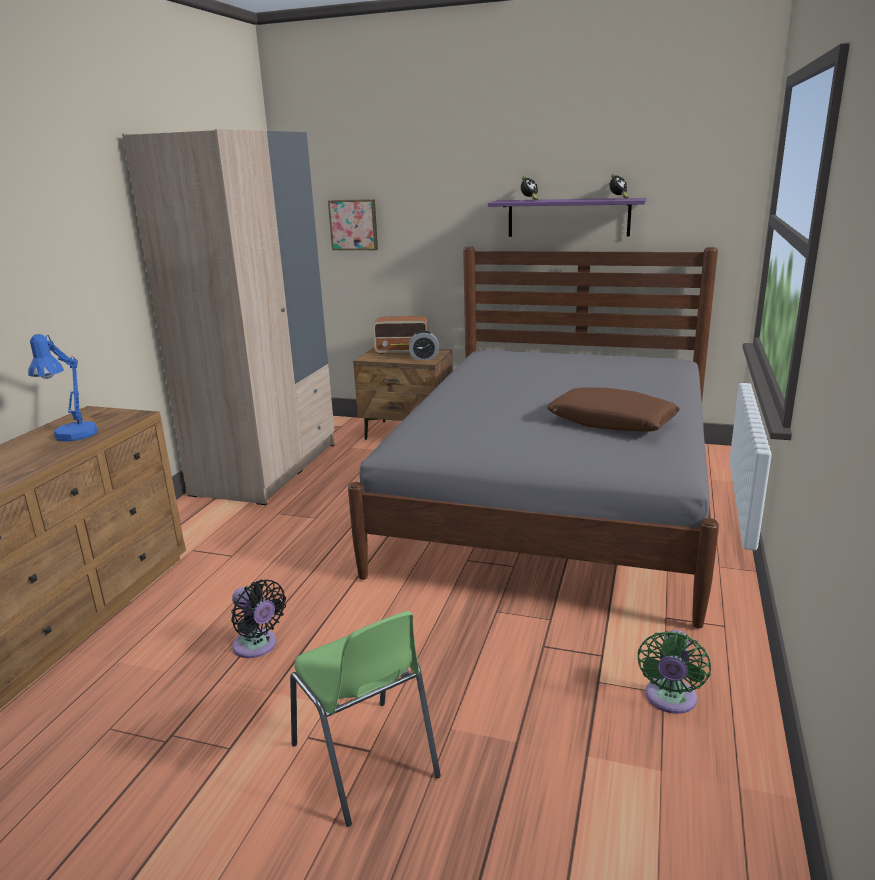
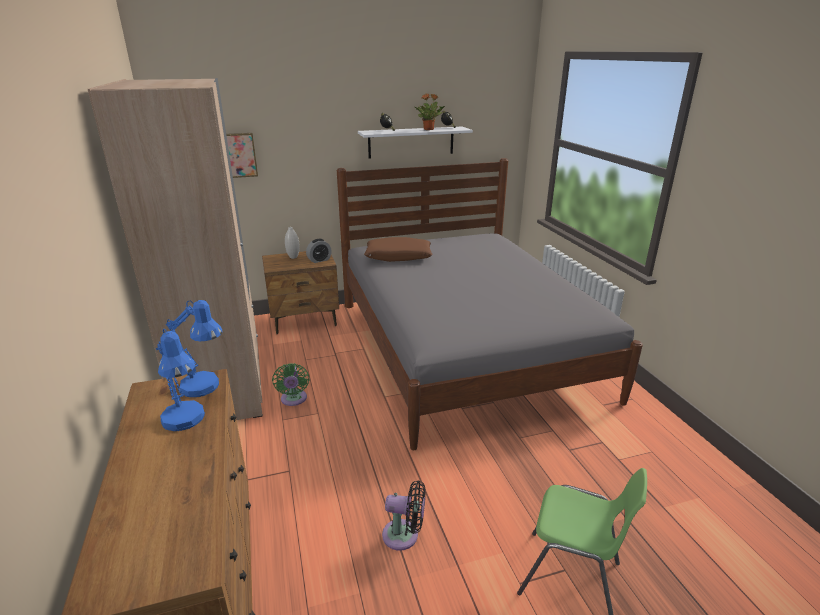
camera: 35 degrees left, 5 degrees up
(122, 420) = (205, 389): none -> blue table lamp
(402, 351) = (293, 257): radio -> white vase
(568, 218) = (411, 142): purple shelf -> white shelf
(585, 199) = (429, 129): none -> potted plant
(611, 422) = (532, 290): brown pillow -> brown pillow (398, 256)
(670, 700) = (658, 454): green fan -> green fan (293, 400)

